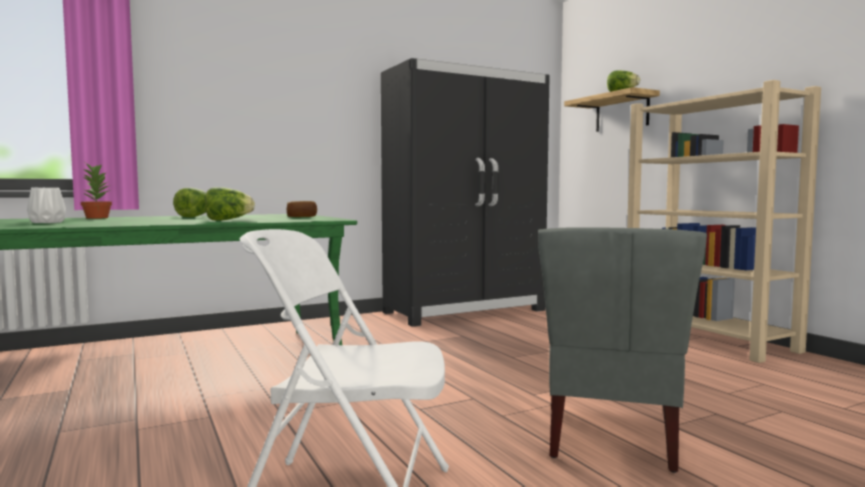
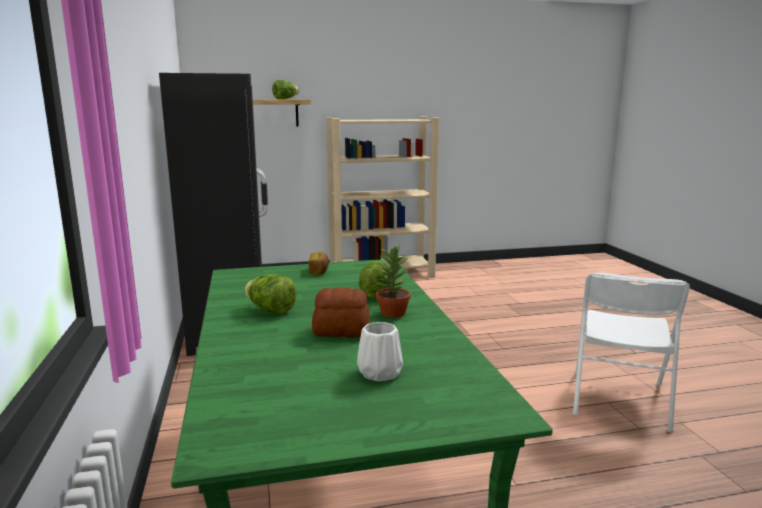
camera: 75 degrees left, 10 degrees up
(97, 218) = (244, 362): potted plant -> potted plant (392, 313)
(140, 220) = (341, 330): none -> bread
(610, 438) = (536, 330): grey chair -> none

